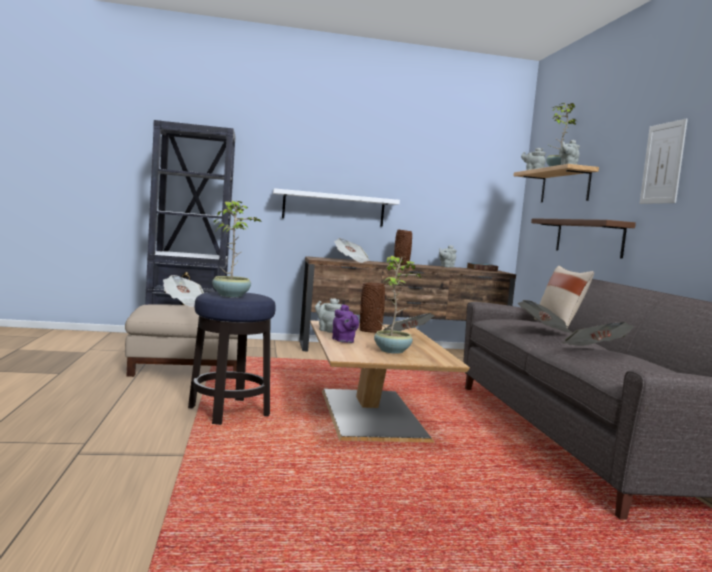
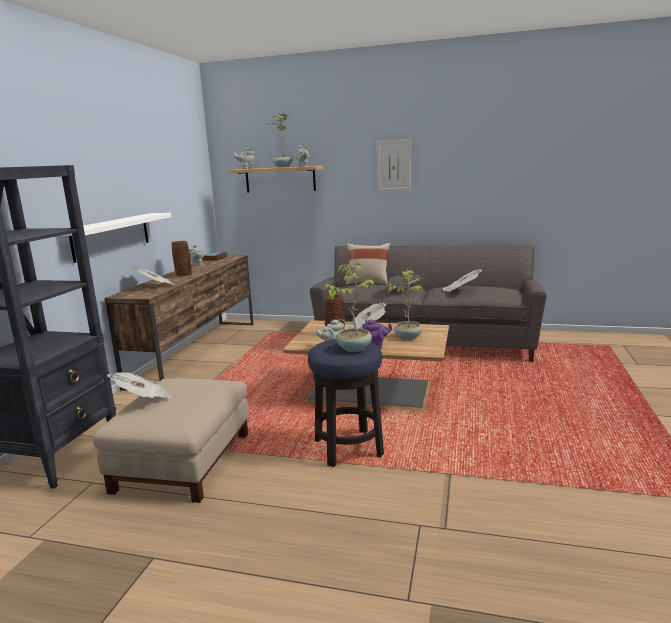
camera: 65 degrees left, 10 degrees up
(588, 237) = (323, 217): brown shelf -> none

